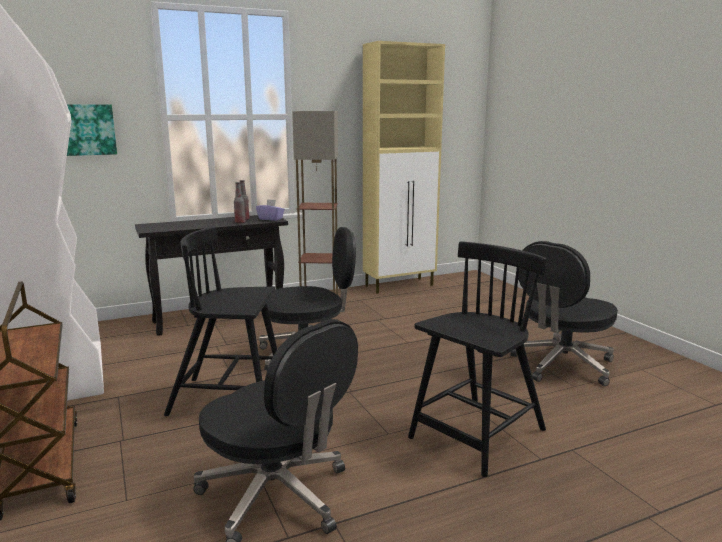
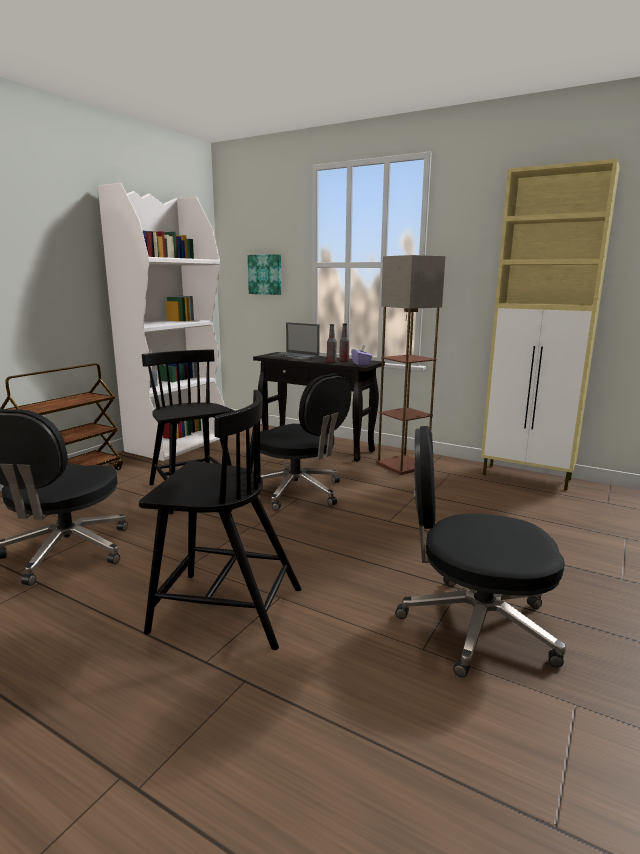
camera: 55 degrees right, 0 degrees up
(182, 225) = (294, 356): none -> laptop

